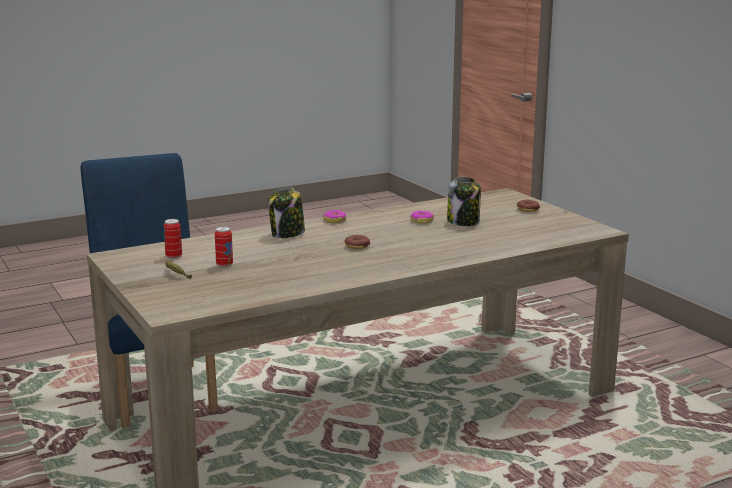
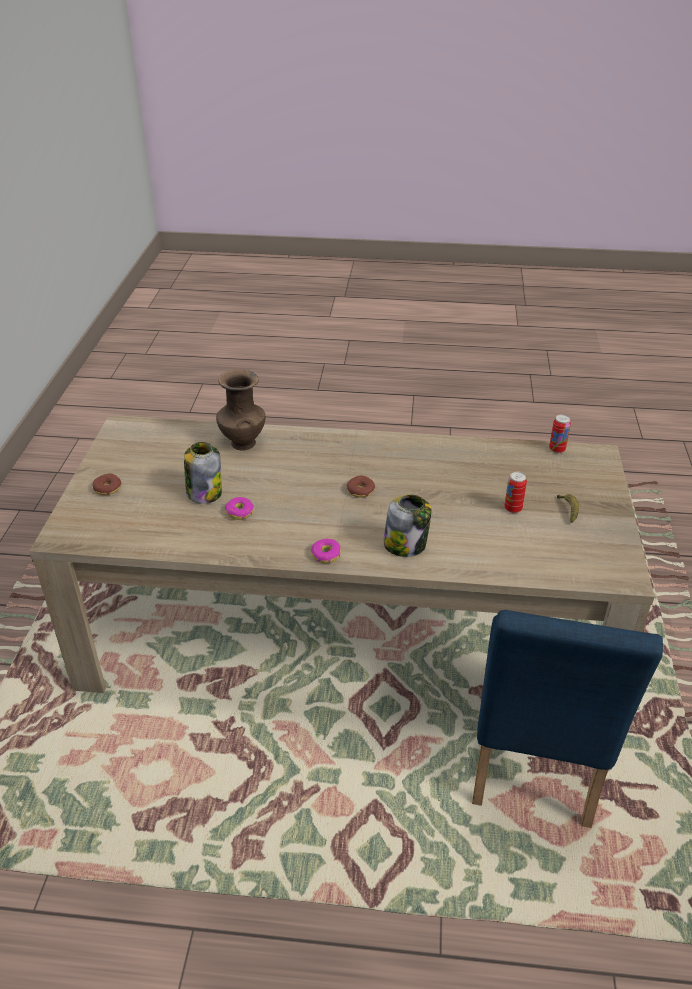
camera: 145 degrees left, 20 degrees up
(173, 256) = (556, 546): can -> can (557, 449)
(493, 245) = (242, 443): none -> brown vase

